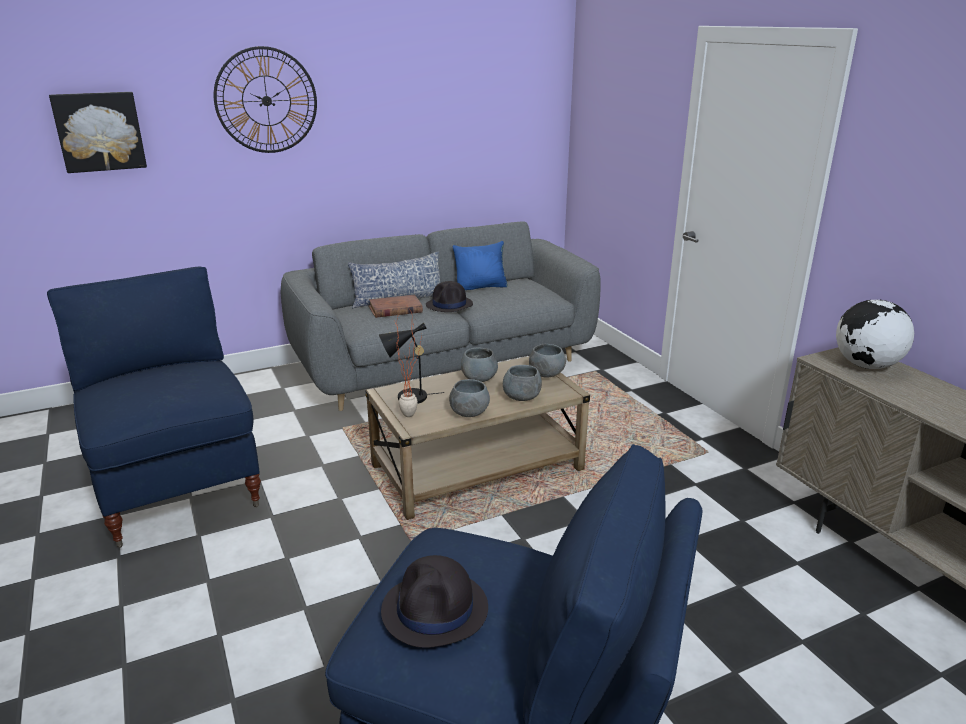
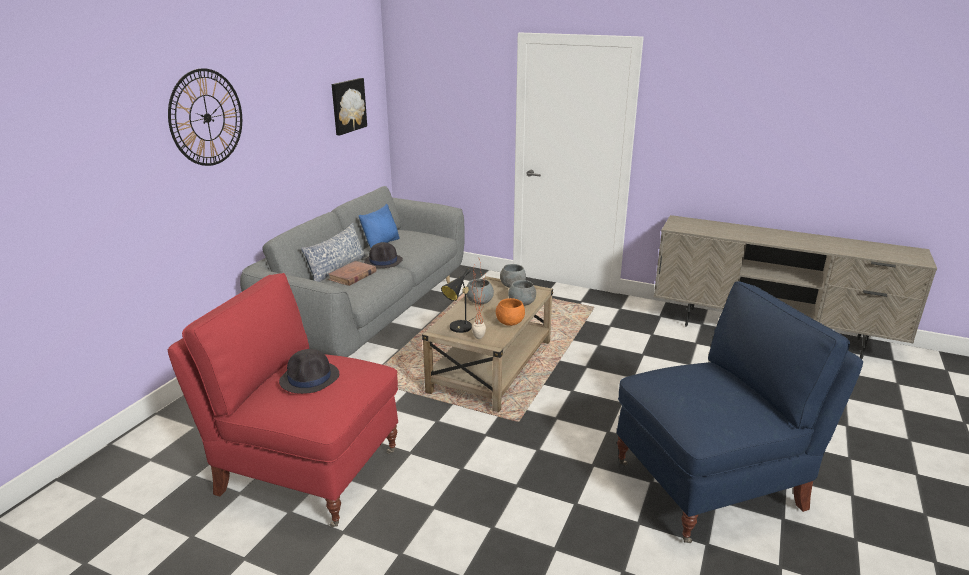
camera: 40 degrees left, 0 degrees up
(99, 131) = (78, 172): picture -> picture (347, 106)
(178, 487) = (306, 471): blue armchair -> red armchair
(435, 610) = (707, 402): black hat -> black hat (310, 378)
(469, 413) = (509, 323): grey bowl -> orange bowl
(866, 366) = (692, 225): globe -> none

